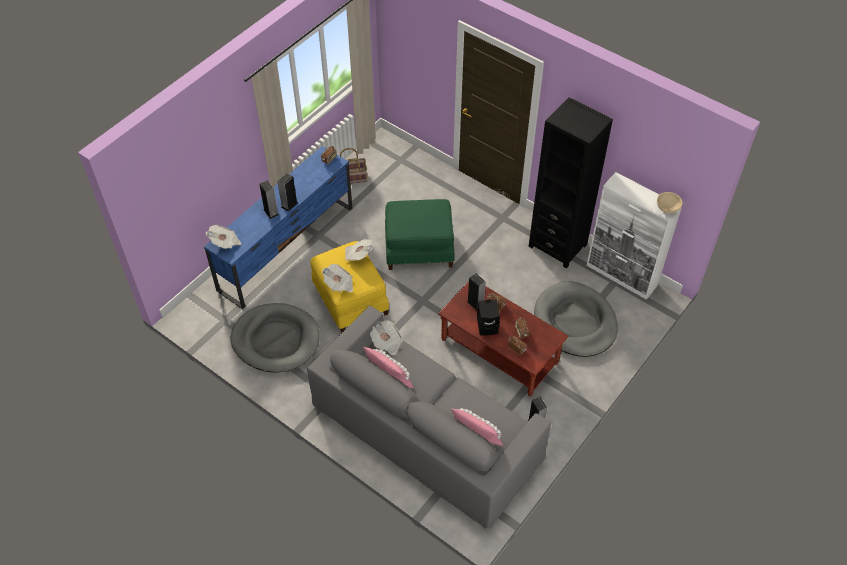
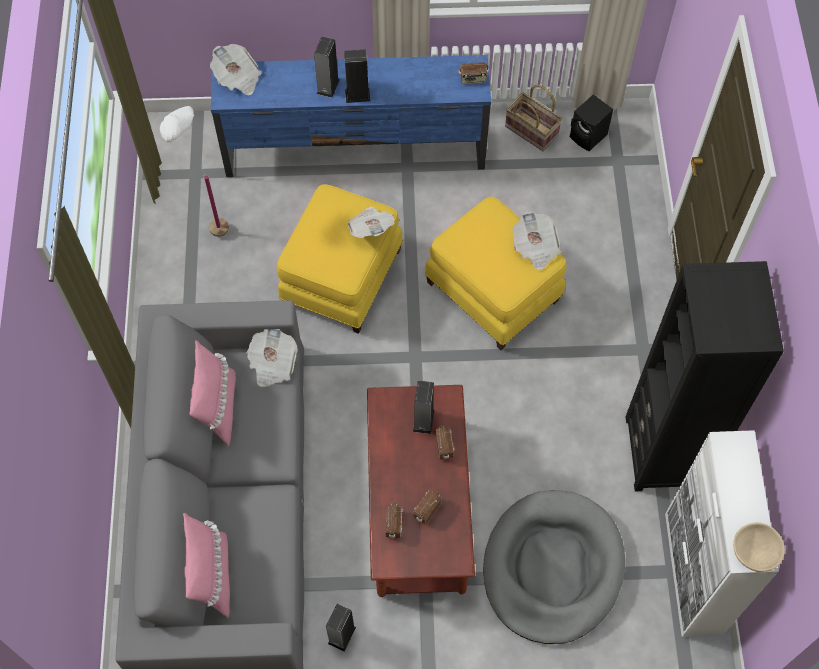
camera: 50 degrees right, 10 degrees up
(276, 340) = (214, 245): grey dog bed -> white floor lamp
(339, 284) = (306, 244): newspaper -> newspaper (535, 248)
(419, 248) = (494, 290): green ottoman -> yellow ottoman
(488, 326) = (399, 463): black speaker -> black speaker (589, 137)

